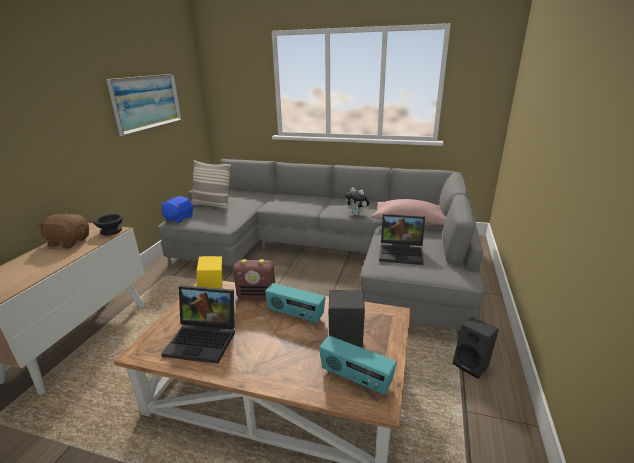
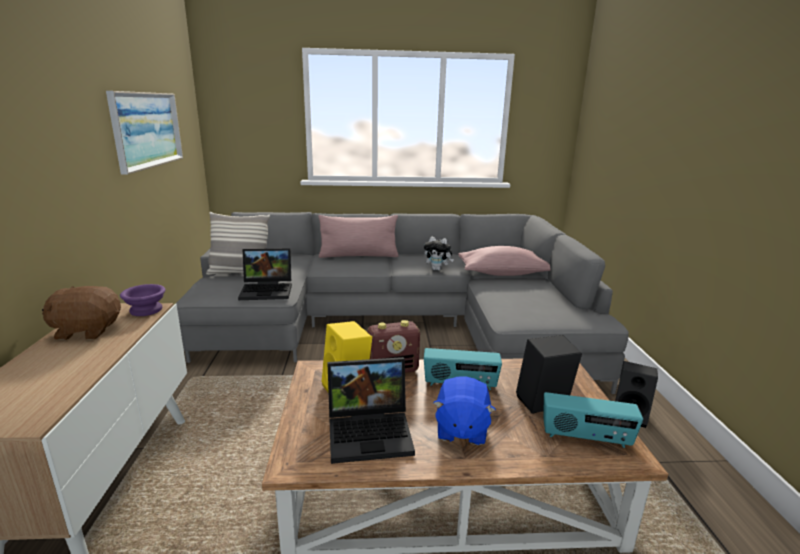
camera: 20 degrees left, 5 degrees down
(110, 231) = (144, 310): black bowl -> purple bowl
(178, 218) = (203, 293): blue plush toy -> blue plush toy (461, 429)
(305, 197) = (358, 256): none -> pink pillow
(402, 253) = (523, 303): laptop -> laptop (268, 290)

